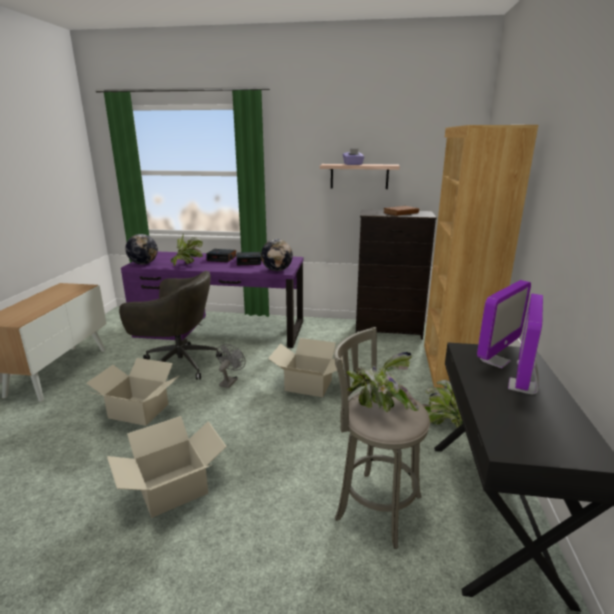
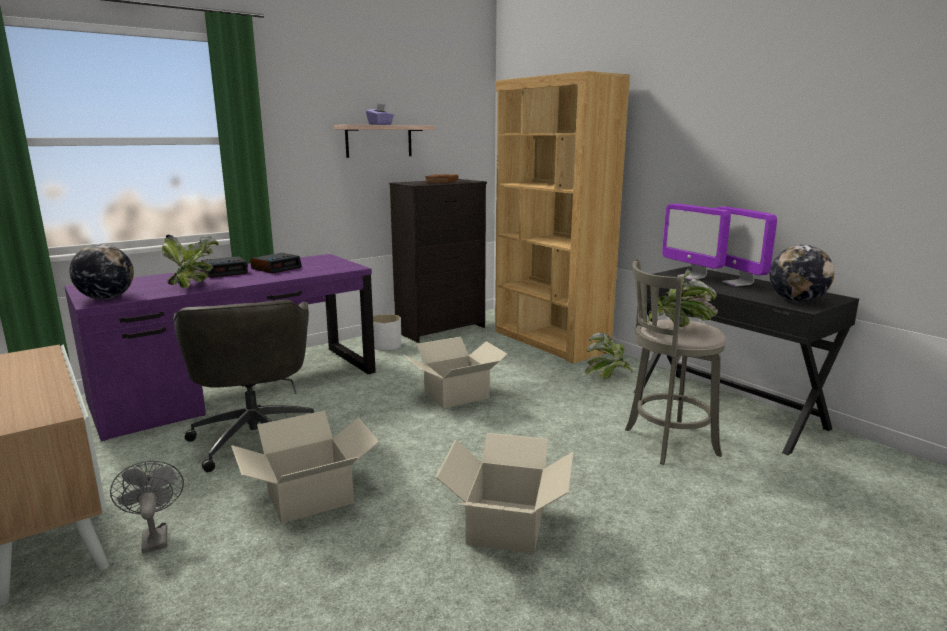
camera: 45 degrees left, 5 degrees down
(178, 363) = (255, 437): grey office chair -> grey office chair turned 105 degrees clockwise
(230, 381) = (366, 425): grey fan -> grey fan (154, 536)
(277, 270) = (340, 268): globe -> globe (796, 301)
(333, 330) = (386, 345): none -> white planter
(494, 361) = (691, 277): monitor -> monitor turned 150 degrees clockwise

